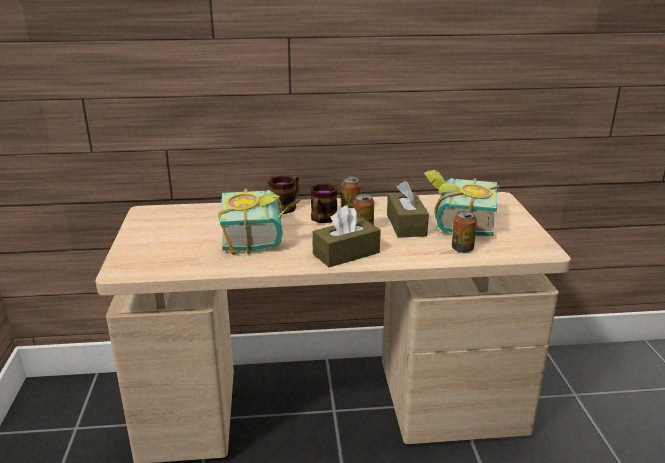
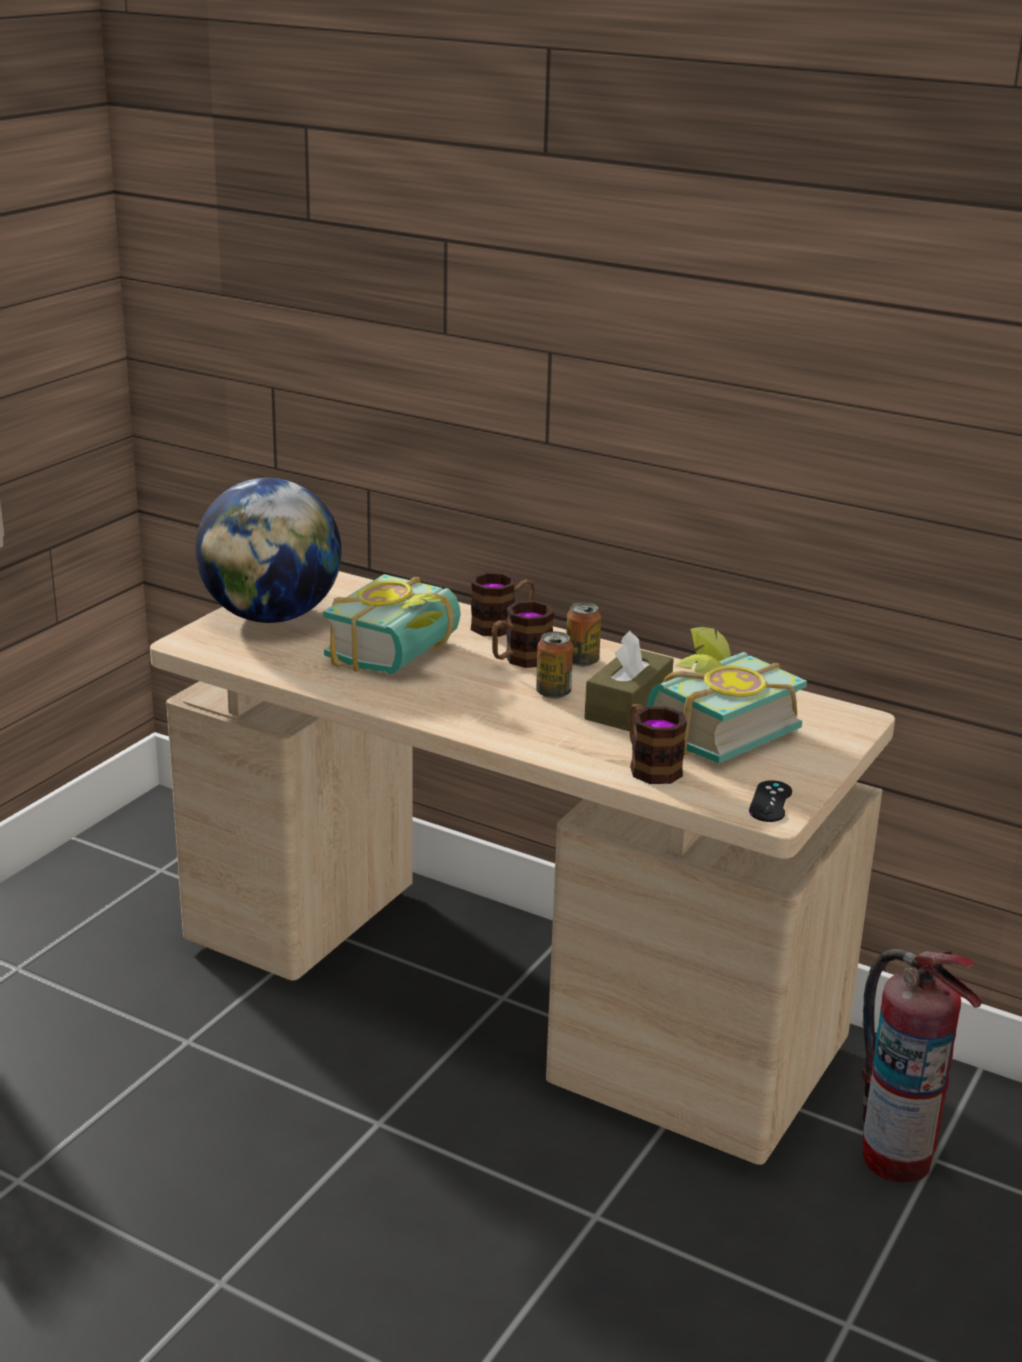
camera: 35 degrees right, 0 degrees up
(153, 240) = (271, 616): none -> globe
(346, 253) = (478, 714): brown tissue box -> none
(462, 249) = (650, 766): can -> mug
(535, 246) = (770, 802): none -> black game controller
(562, 401) = (896, 1156): none -> fire extinguisher

